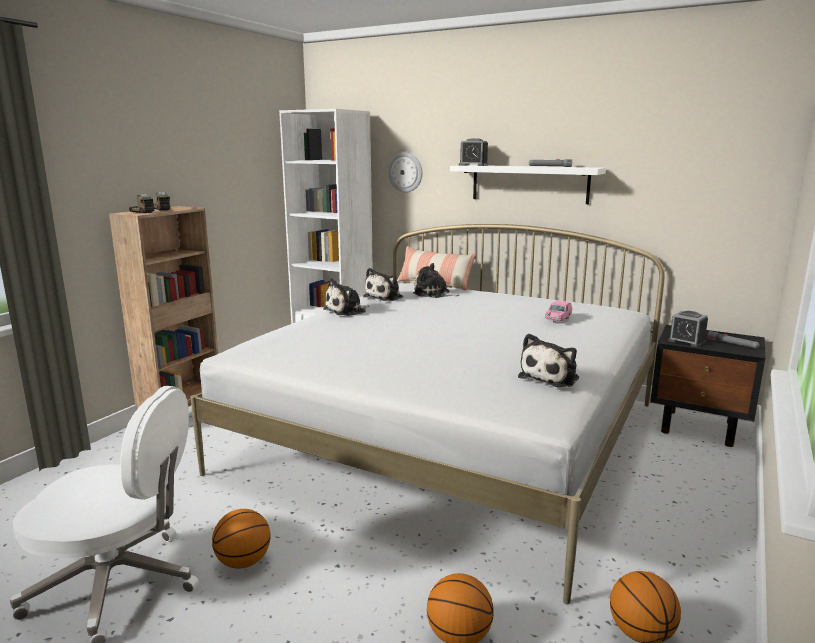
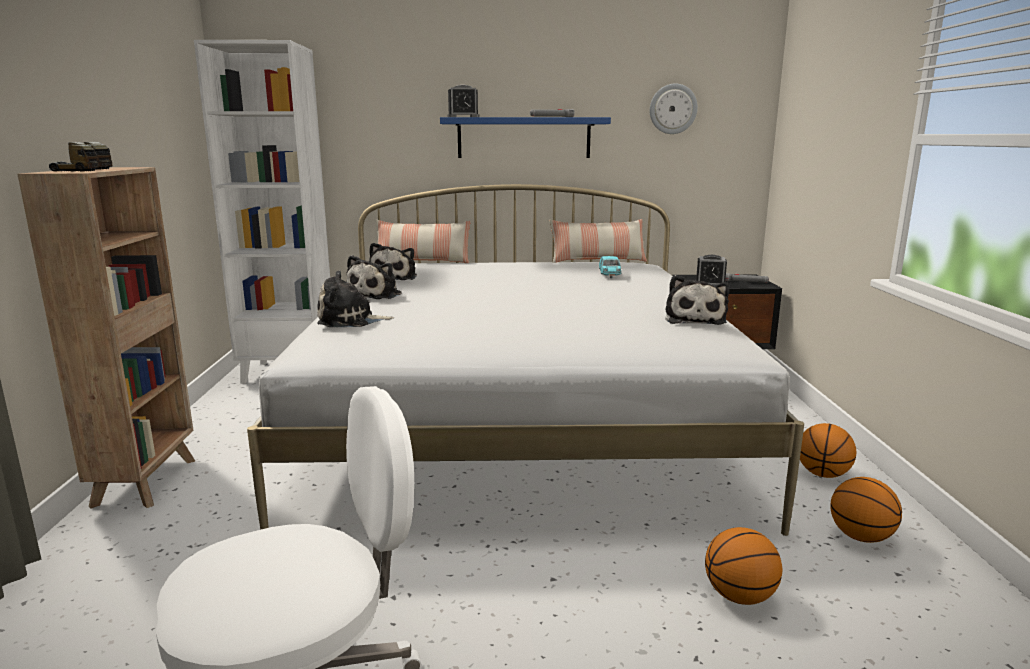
camera: 30 degrees left, 0 degrees up
(243, 562) = (441, 615): basketball -> basketball (822, 474)
(405, 172) = (366, 128): wall clock -> wall clock (673, 109)
(433, 294) = (444, 269): plush toy -> plush toy (350, 320)
(529, 184) = (524, 138): white shelf -> blue shelf
(557, 320) = (609, 275): pink toy car -> turquoise toy car
(583, 302) = (597, 260): none -> pillow

